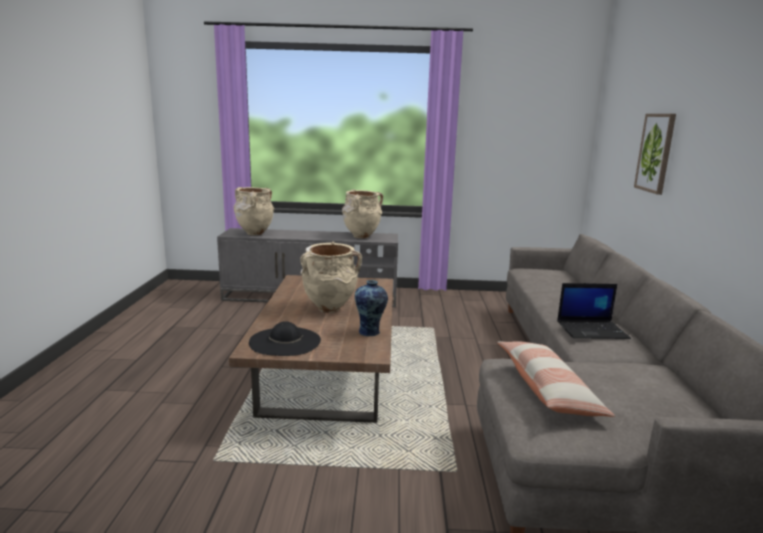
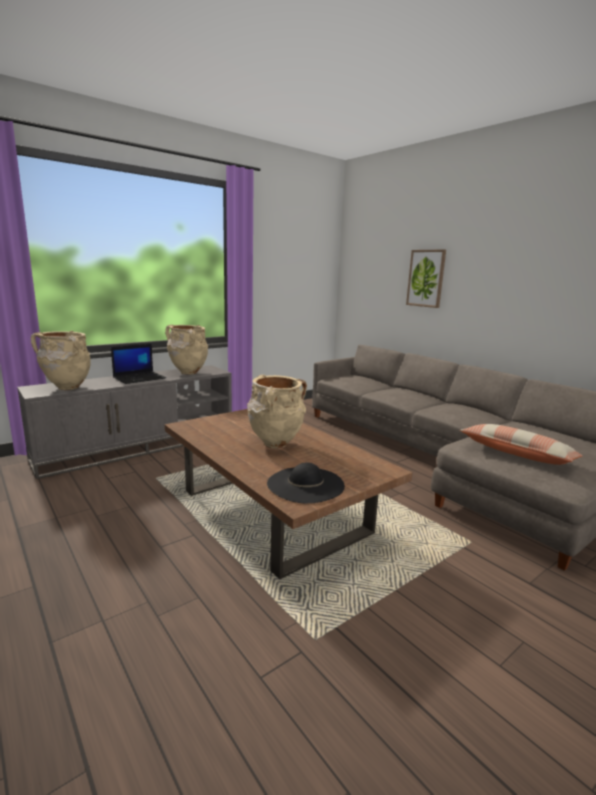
camera: 40 degrees left, 0 degrees up
(370, 332) = (347, 453): vase -> none
(592, 330) = (454, 409): laptop -> laptop (140, 378)

